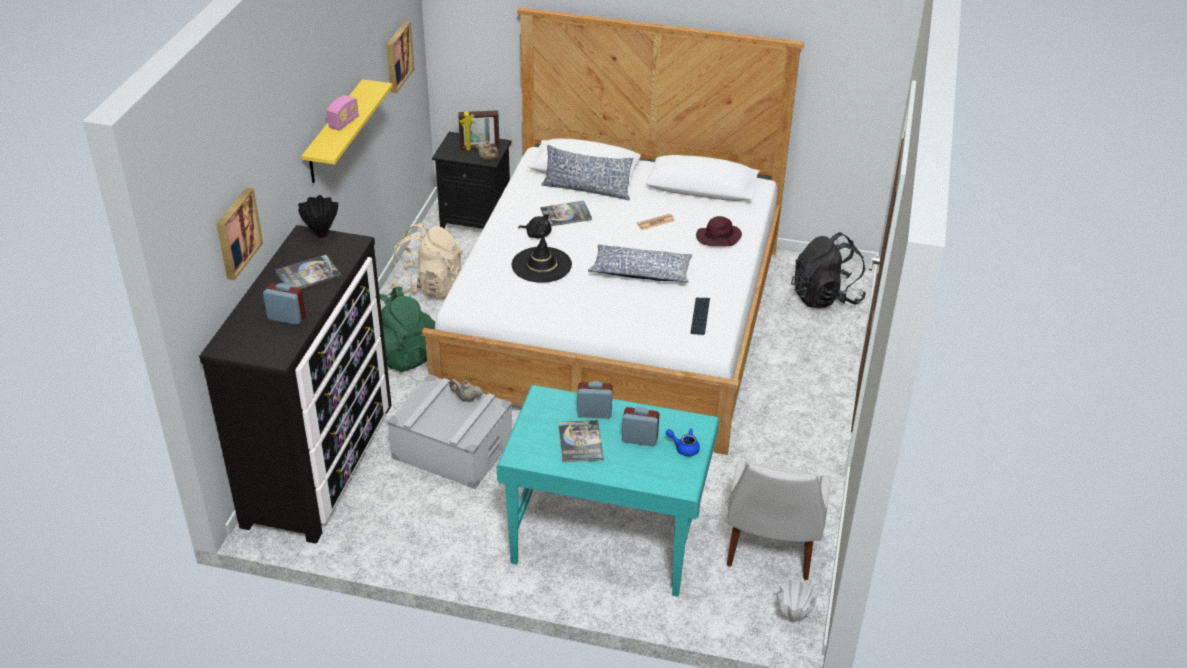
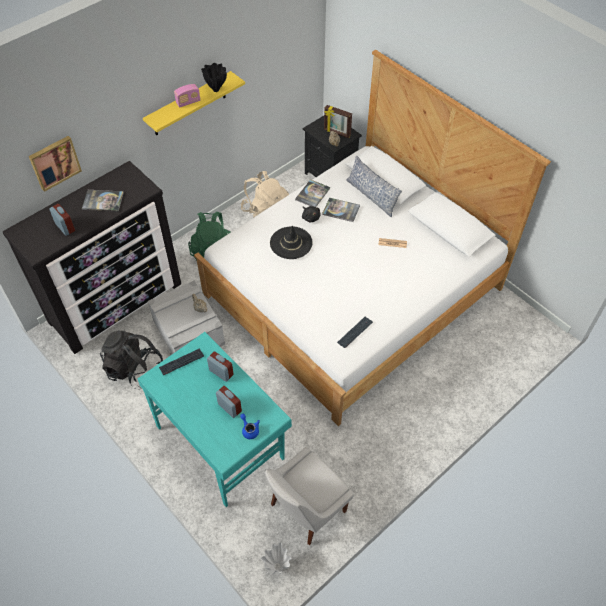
camera: 35 degrees right, 15 degrees up
(322, 235) = (135, 175): black vase -> black vase (216, 90)
(397, 56) = (282, 56): picture -> none
(536, 425) = (181, 362): none -> keyboard
(580, 442) = (195, 389): book -> book (312, 194)
(640, 272) = (349, 278): pillow -> none
(718, 238) = (422, 276): purple hat -> none
(825, 297) = (506, 342): black backpack -> black backpack (134, 369)

